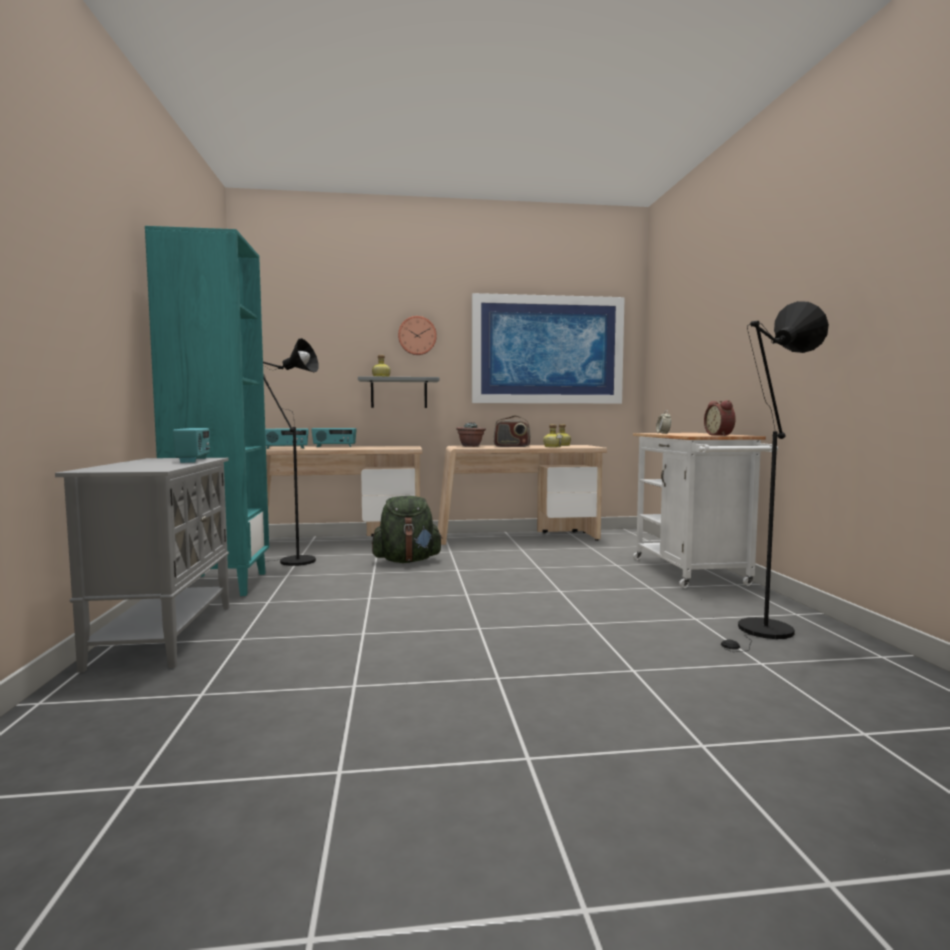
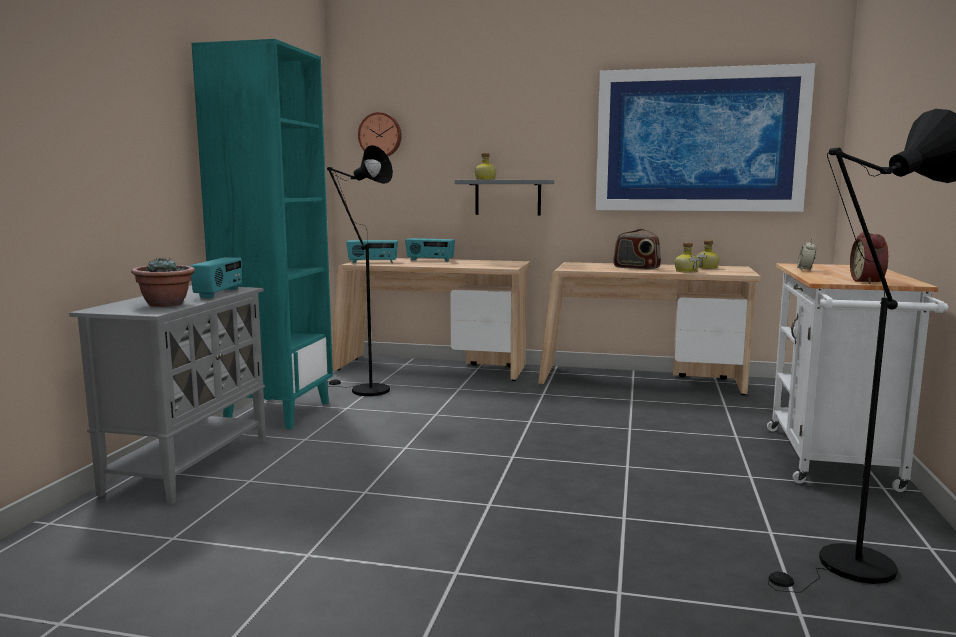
camera: 20 degrees right, 5 degrees up
(407, 561) = (484, 402): green backpack -> none
(417, 336) = (531, 127): wall clock -> wall clock (380, 135)
(471, 446) = (587, 265): potted plant -> potted plant (166, 304)

